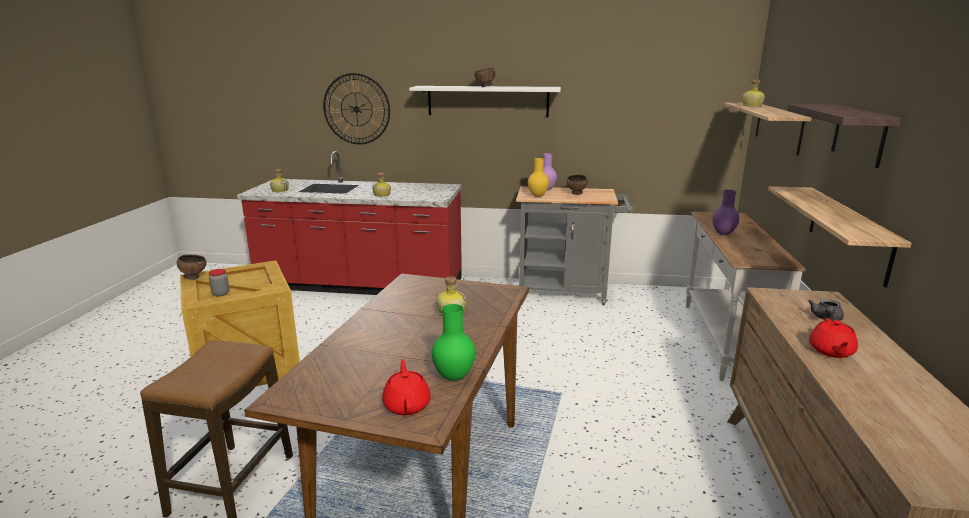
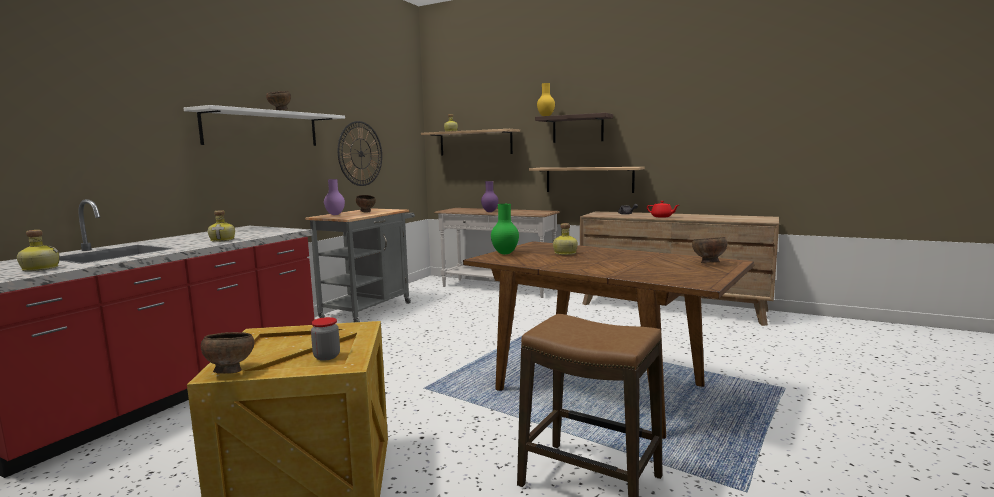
camera: 70 degrees left, 10 degrees down
(356, 109) = (93, 137): wall clock -> wall clock (360, 153)
(407, 405) = (708, 263): red teapot -> brown bowl
(453, 377) = (671, 256): green vase -> green vase (504, 253)
(537, 196) = (351, 216): yellow vase -> yellow vase (546, 116)

